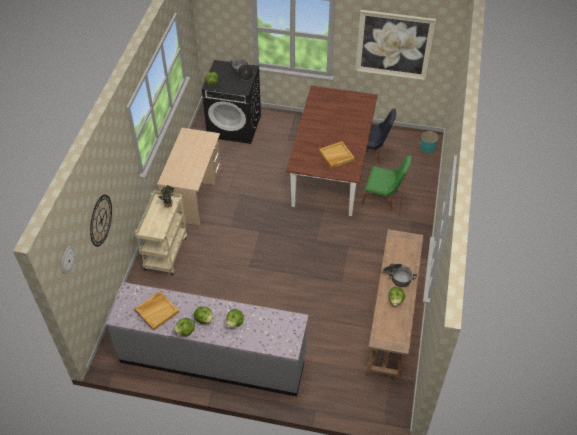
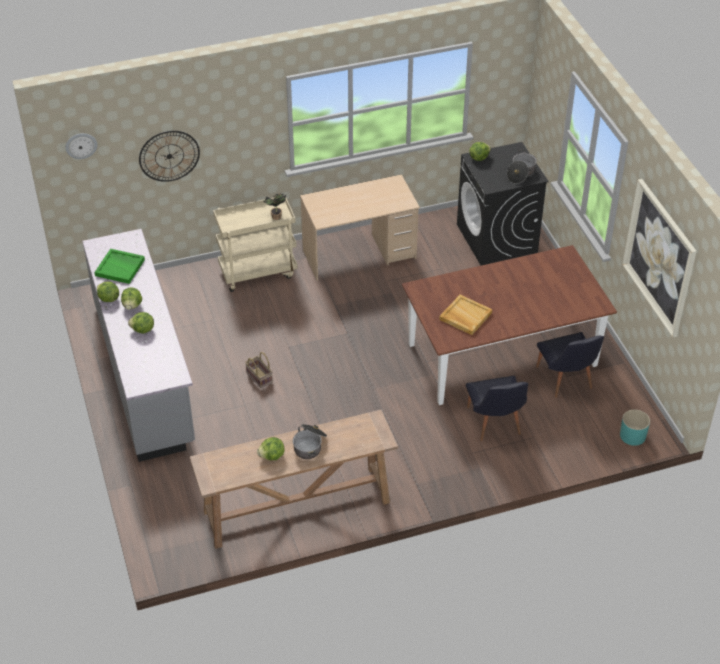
camera: 60 degrees right, 5 degrees down
(157, 311) = (120, 267): beige tray -> green tray
(265, 294) = (258, 377): none -> basket
(383, 199) = (495, 425): green chair -> black chair

